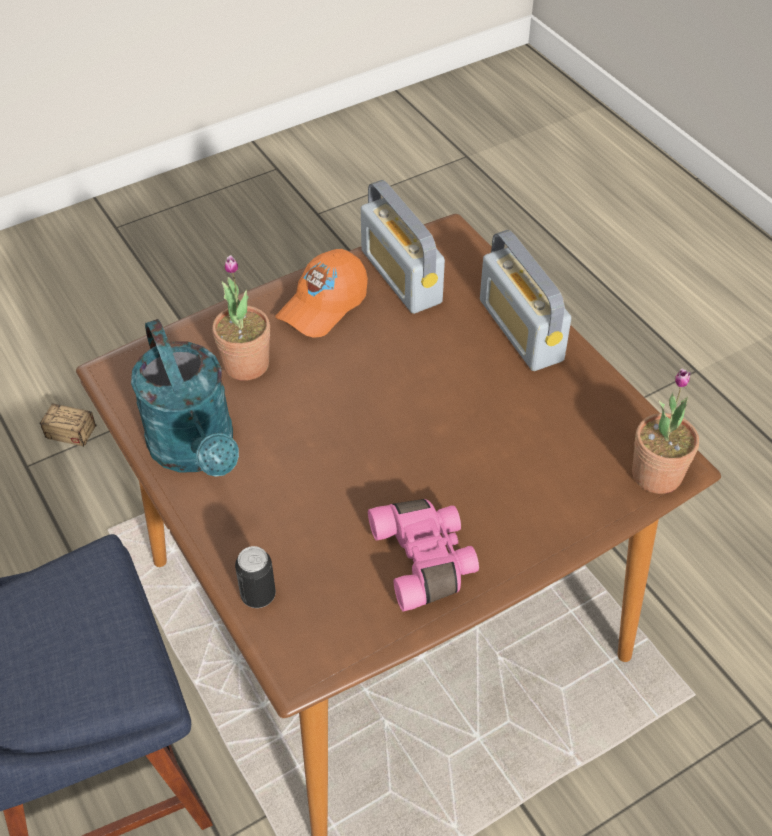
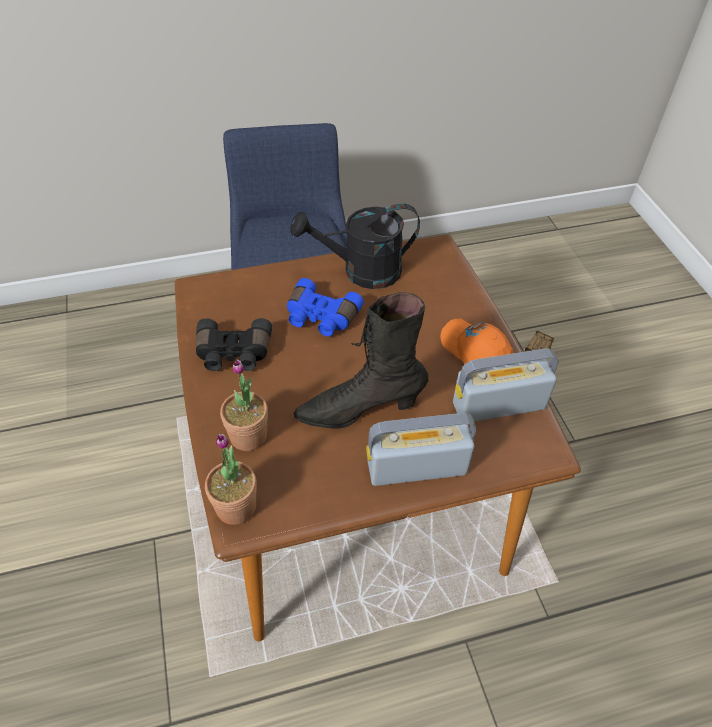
camera: 105 degrees right, 0 degrees up
(197, 451) = (361, 272): turquoise watering can -> black watering can
(246, 364) = (427, 303): potted plant -> potted plant (248, 436)
(258, 595) = (249, 280): can -> none
(314, 476) = (320, 318): none -> blue binoculars
(426, 560) = (233, 354): pink binoculars -> black binoculars
(463, 396) = (359, 410): none -> black boot

